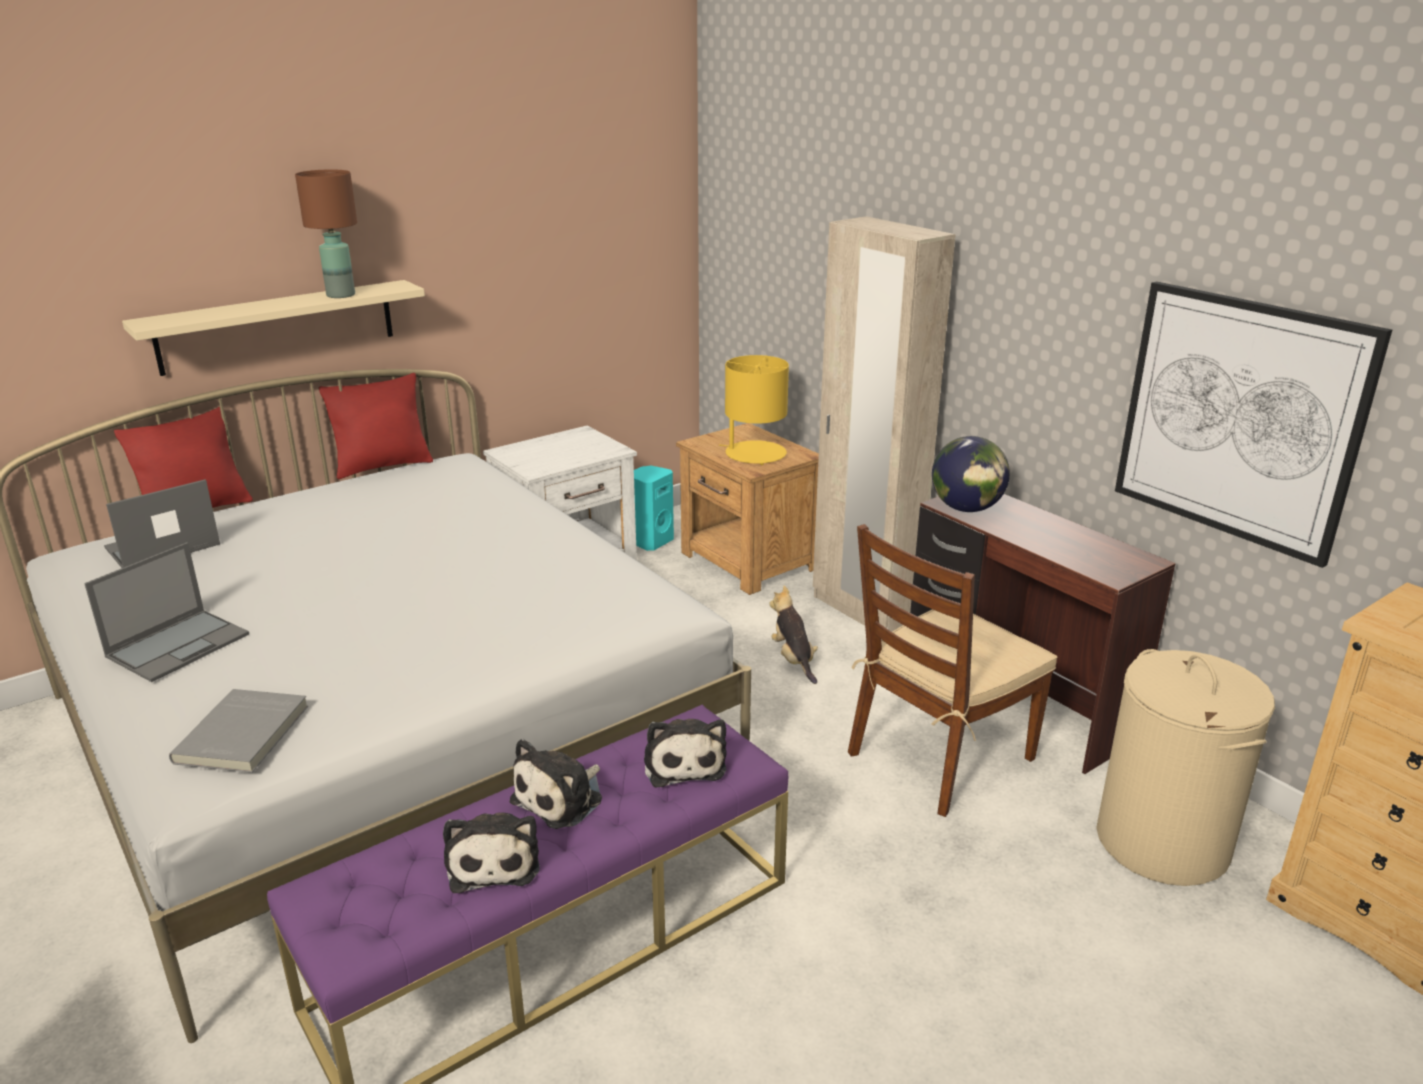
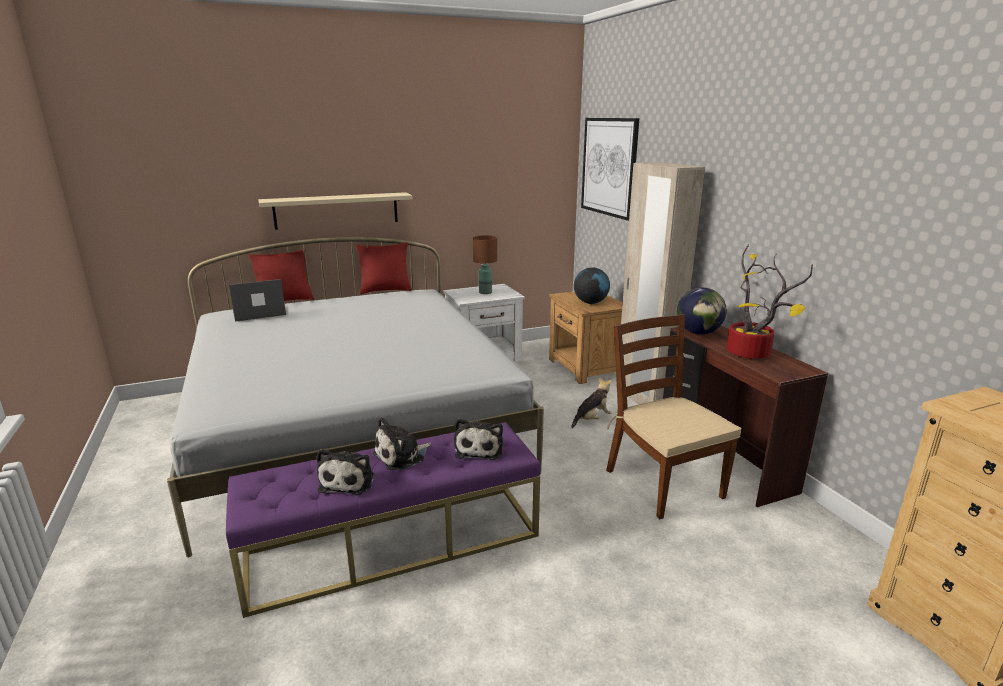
camera: 15 degrees right, 5 degrees down
(179, 644) = (238, 353): laptop -> none
(245, 734) = (242, 394): grey book -> none
(340, 295) = (368, 195): brown table lamp -> brown table lamp (485, 292)
(651, 542) = (534, 352): turquoise speaker -> none
(754, 454) = (590, 303): yellow table lamp -> globe
(793, 660) = (592, 419): plush toy -> plush toy turned 60 degrees clockwise
(939, 757) = (662, 483): brown chair -> brown chair turned 90 degrees clockwise
(1060, 540) = (752, 353): none -> potted plant
(1163, 842) = (799, 556): beige laundry basket -> none
(1239, 419) = (872, 274): picture -> picture (609, 167)

